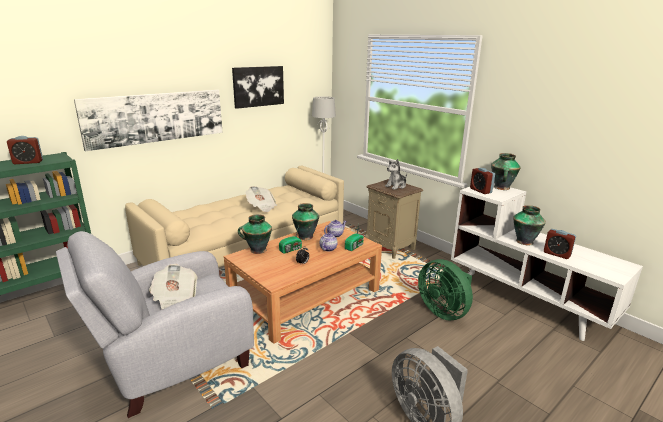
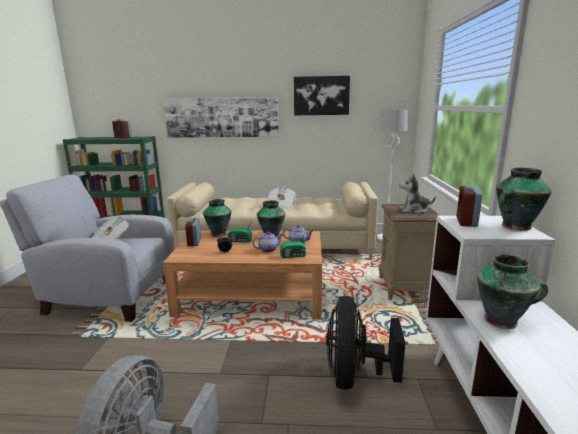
camera: 45 degrees right, 5 degrees down
(444, 311) = (355, 376): green fan -> black fan
(557, 254) = (530, 359): alarm clock -> alarm clock (194, 242)

